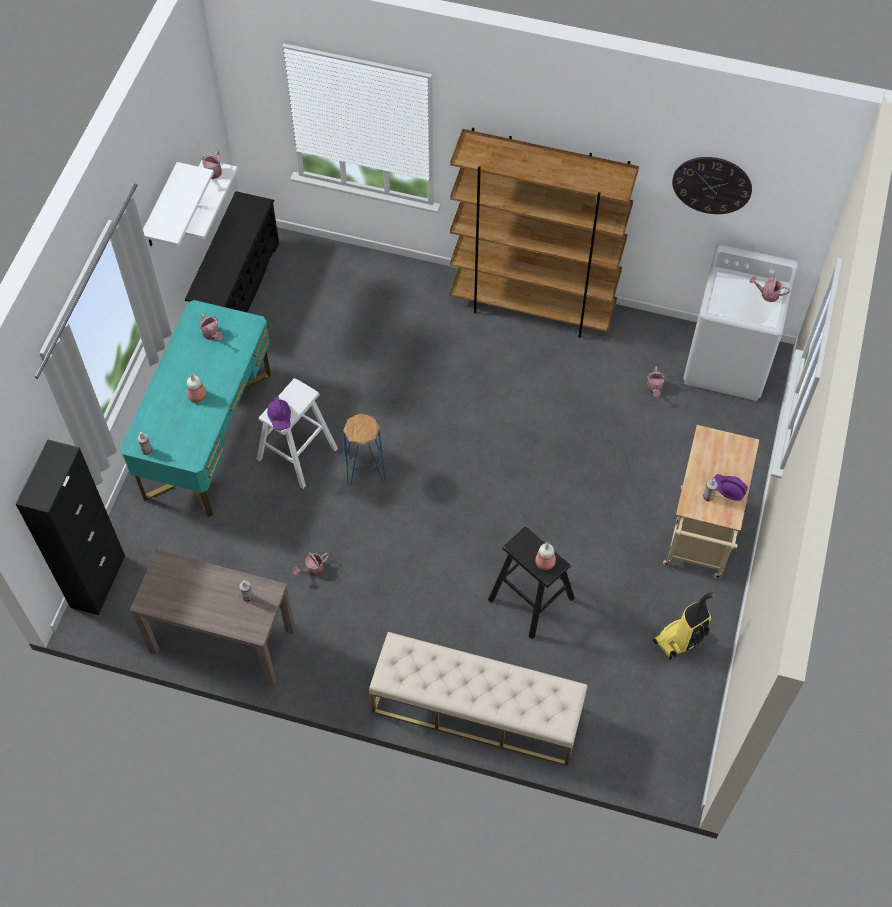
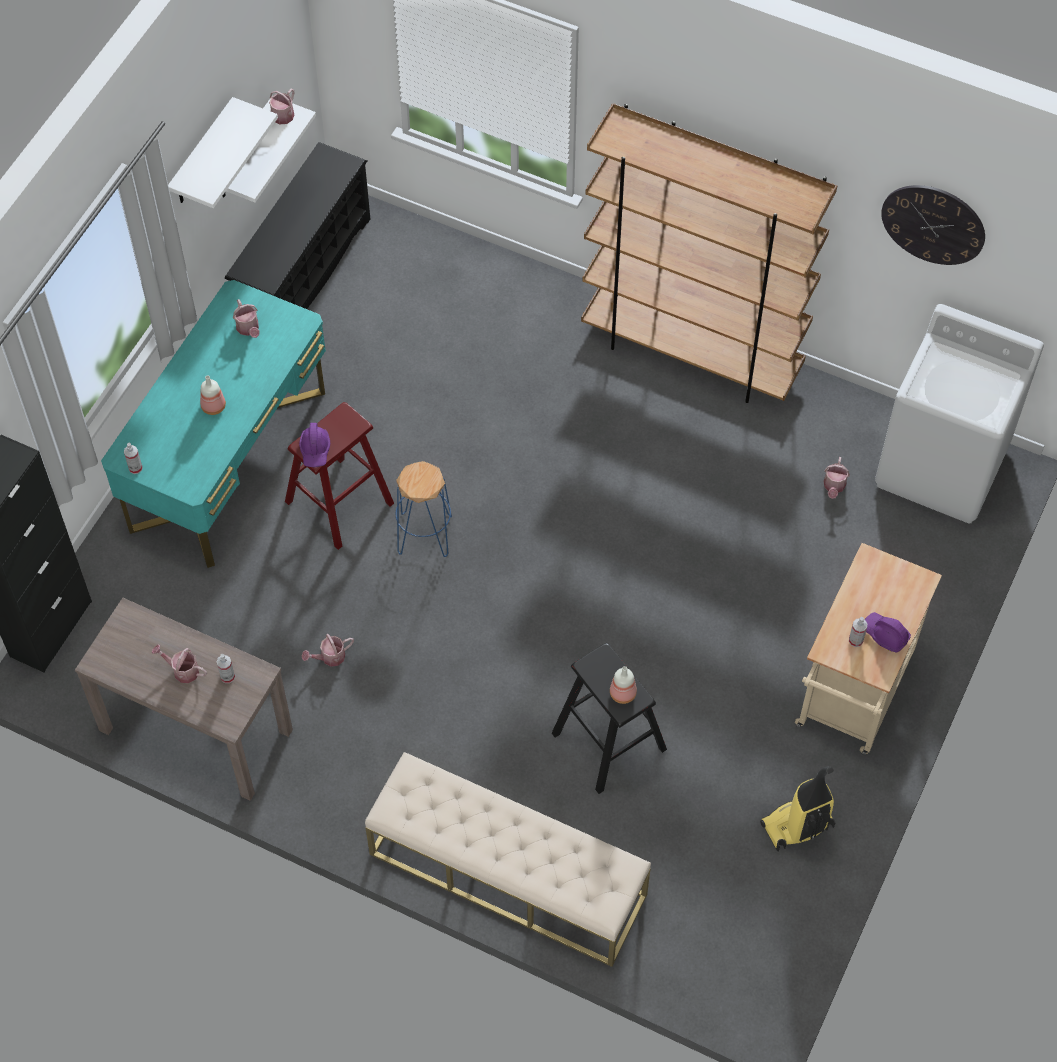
camera: 10 degrees right, 0 degrees up
(297, 454) = (339, 502): white stool -> red stool
(767, 294) = (994, 381): watering can -> watering can (182, 670)

